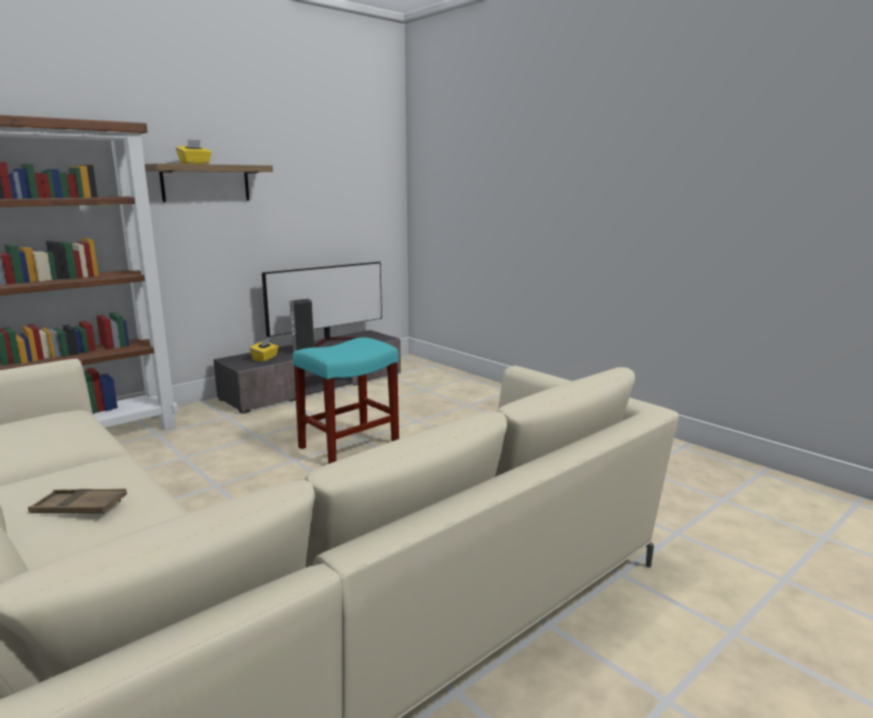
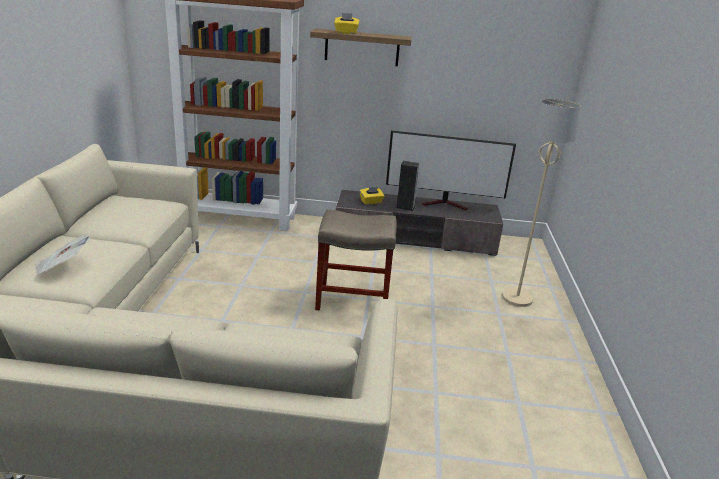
camera: 45 degrees right, 10 degrees up
(79, 508) = (63, 267): brown tray -> newspaper
(350, 445) = (354, 299): turquoise stool -> beige stool
(461, 392) = (516, 298): none -> beige floor lamp

